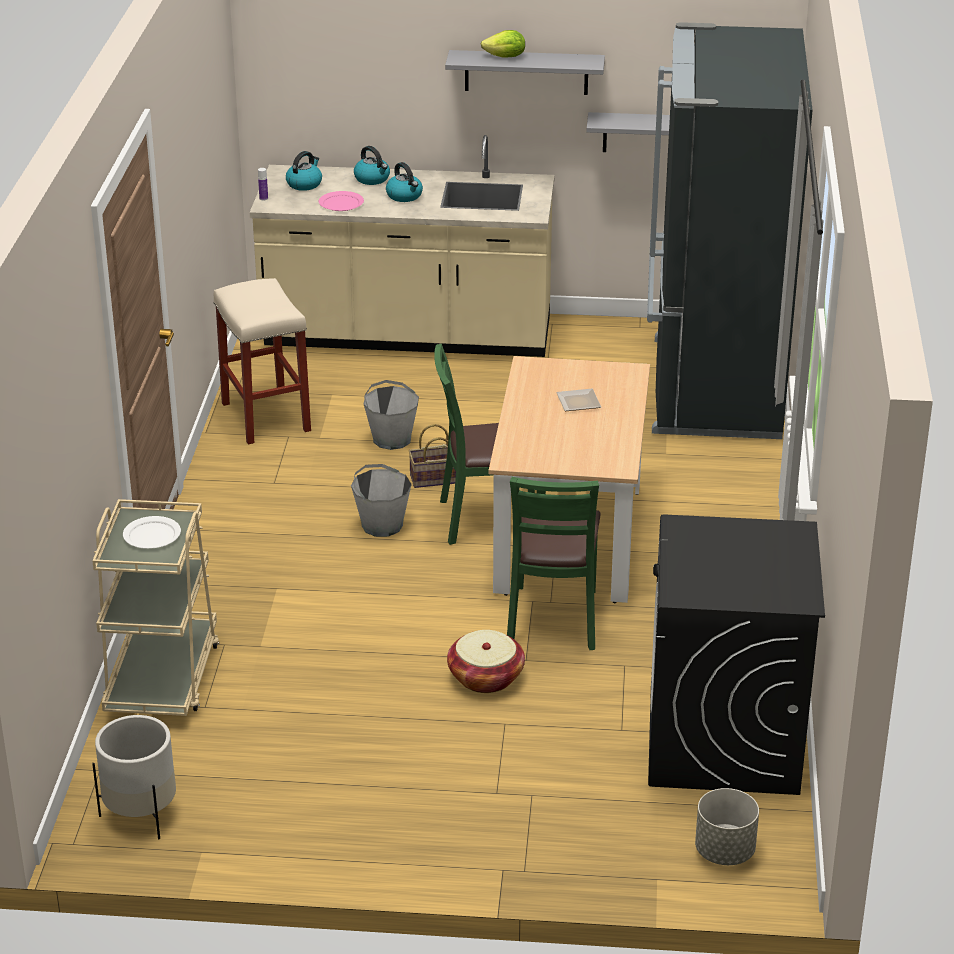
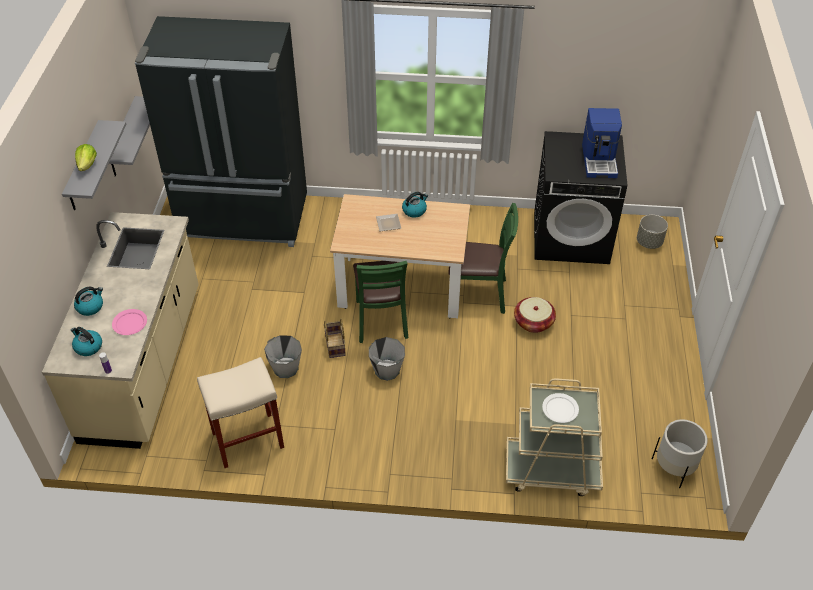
camera: 90 degrees left, 15 degrees up
(405, 196) = (126, 288): kettle -> kettle (414, 210)
(732, 580) = (600, 160): none -> coffee machine

